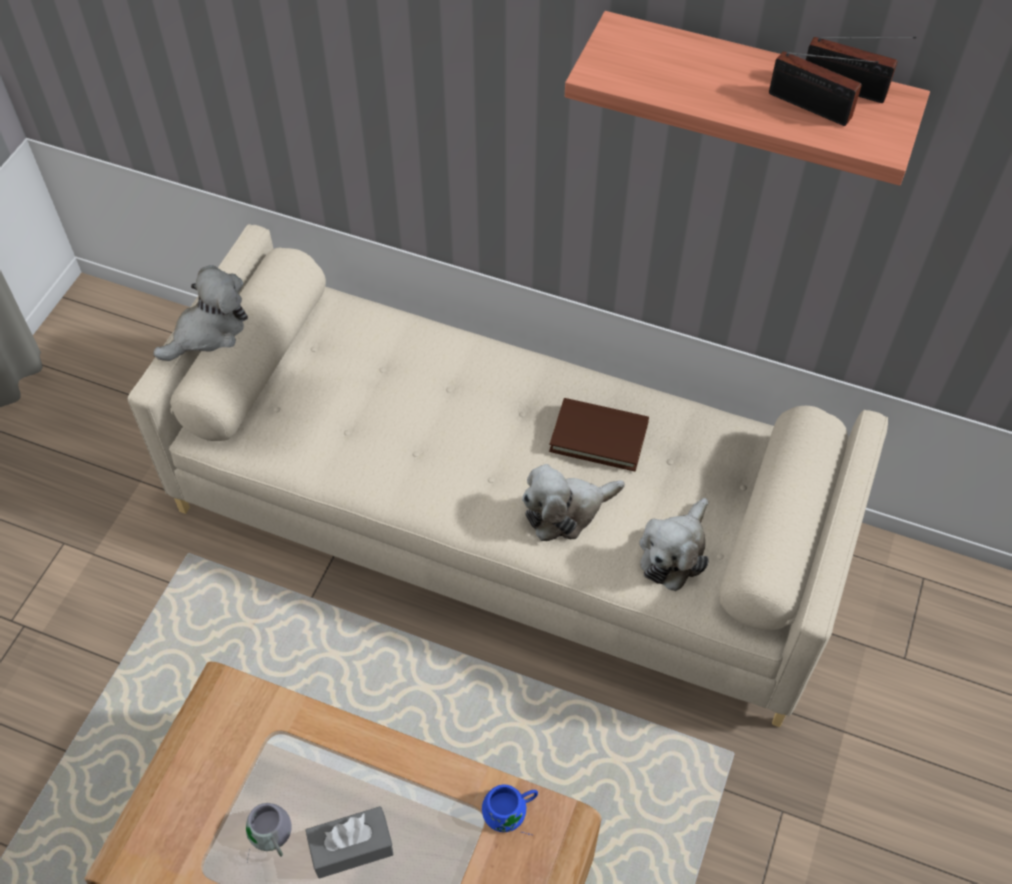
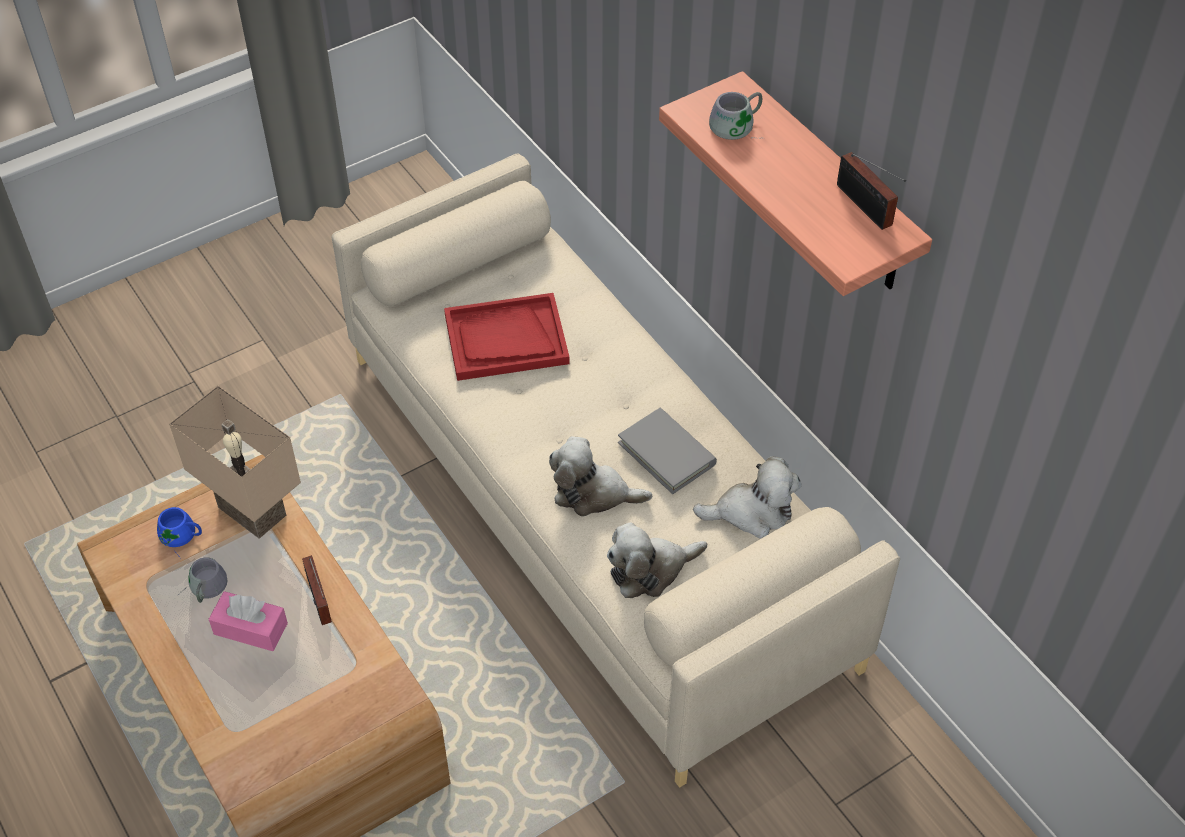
camera: 35 degrees right, 5 degrees down
(209, 332) = (424, 217): plush toy -> plush toy (751, 512)
(253, 723) = (255, 510): none -> beige table lamp
(351, 847) = (250, 628): grey tissue box -> pink tissue box
(366, 411) = (506, 340): none -> red tray
(512, 813) = (375, 677): blue mug -> blue mug (180, 538)
(599, 437) = (666, 453): brown book -> grey book
(659, 66) = (739, 127): none -> grey mug
(813, 108) = (823, 209): radio -> radio (319, 602)

